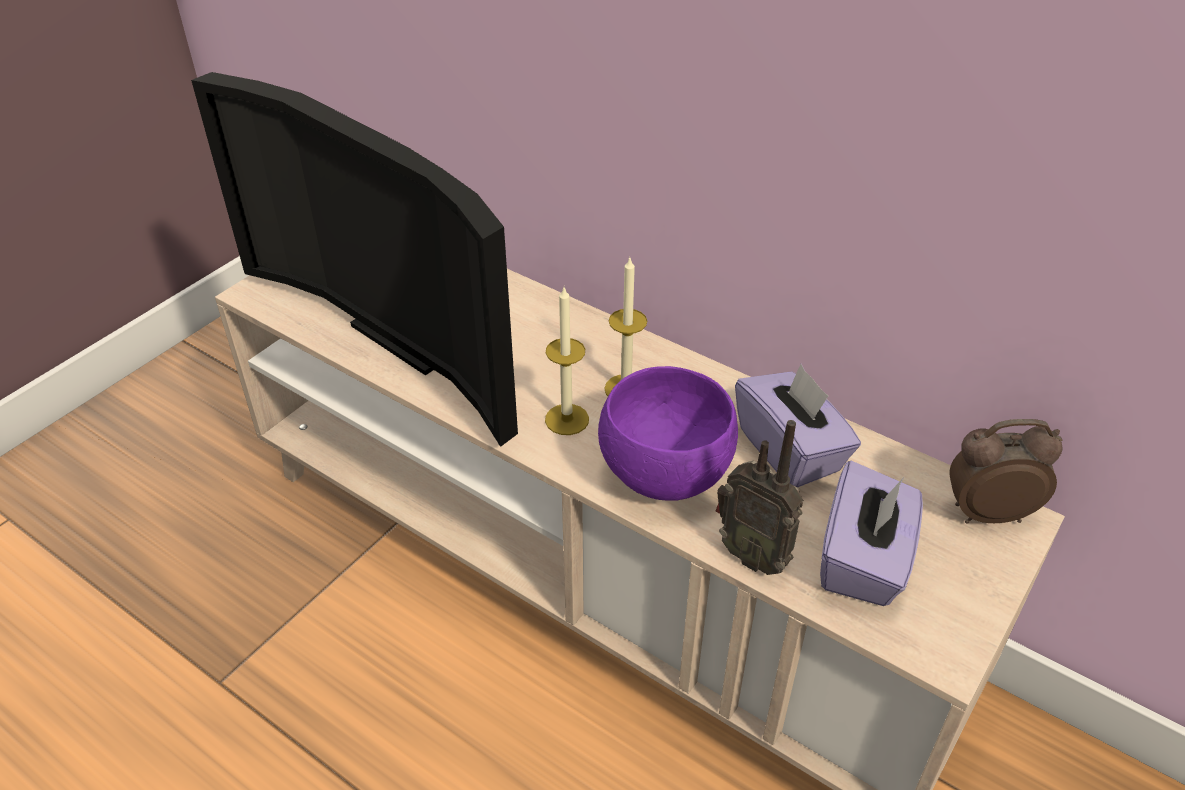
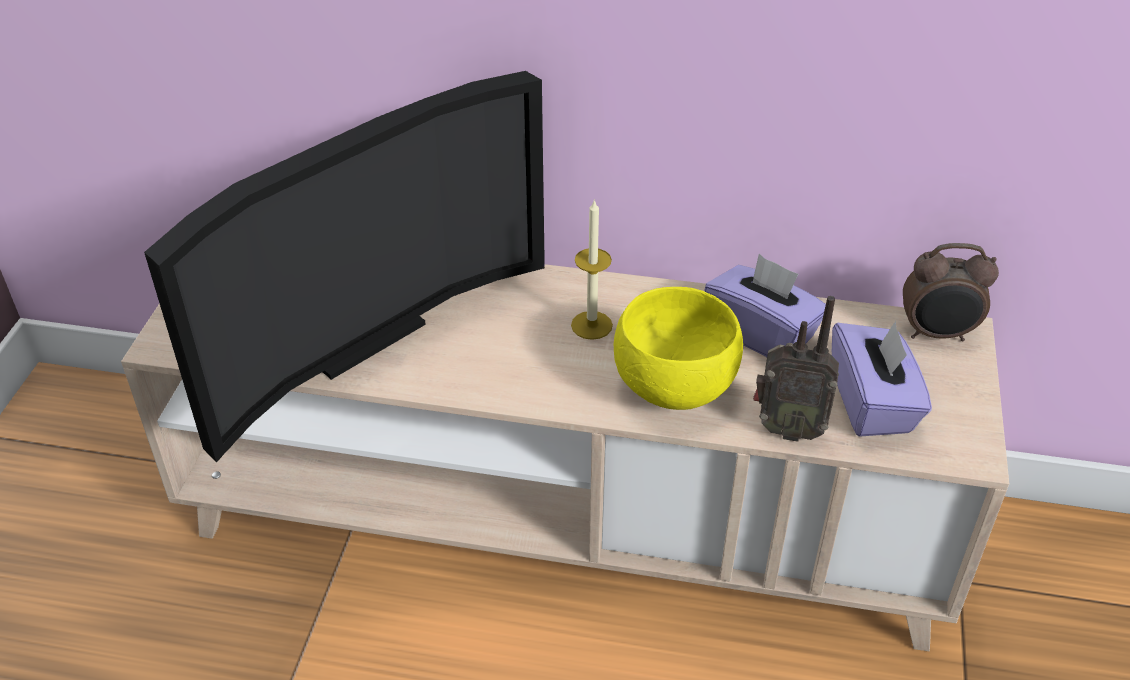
camera: 25 degrees left, 0 degrees up
(411, 333) = (356, 335): television -> television turned 60 degrees counterclockwise
(567, 419) = (558, 368): candle -> none
(665, 476) = (675, 389): purple bowl -> yellow bowl
(986, 512) = (937, 334): alarm clock -> alarm clock turned 150 degrees counterclockwise

